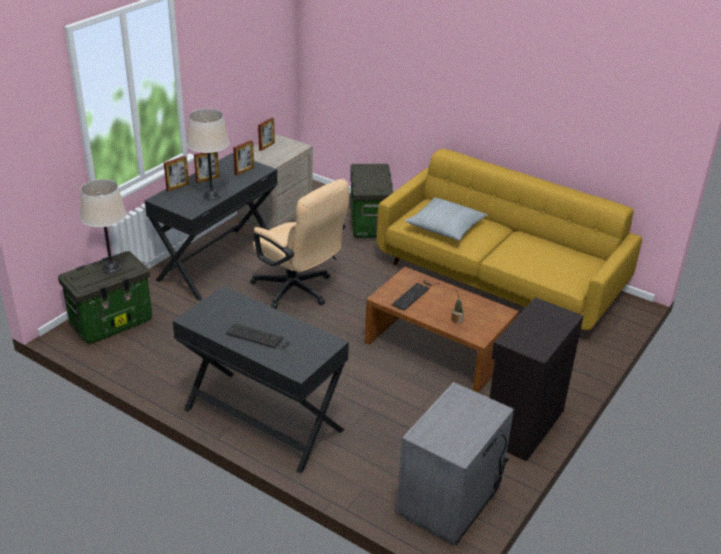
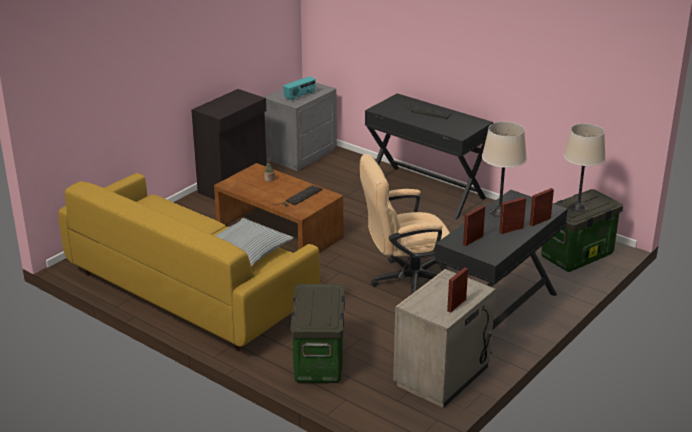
camera: 175 degrees left, 5 degrees down
(298, 291) = (405, 281): beige office chair -> beige office chair turned 60 degrees counterclockwise
(456, 412) = (300, 96): none -> radio

